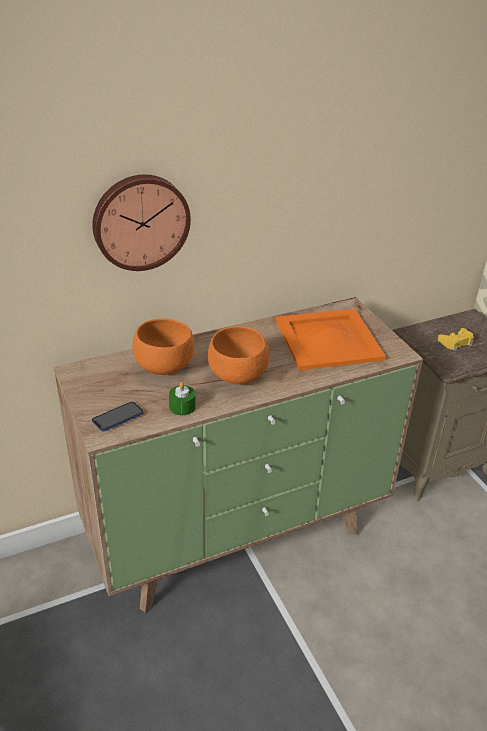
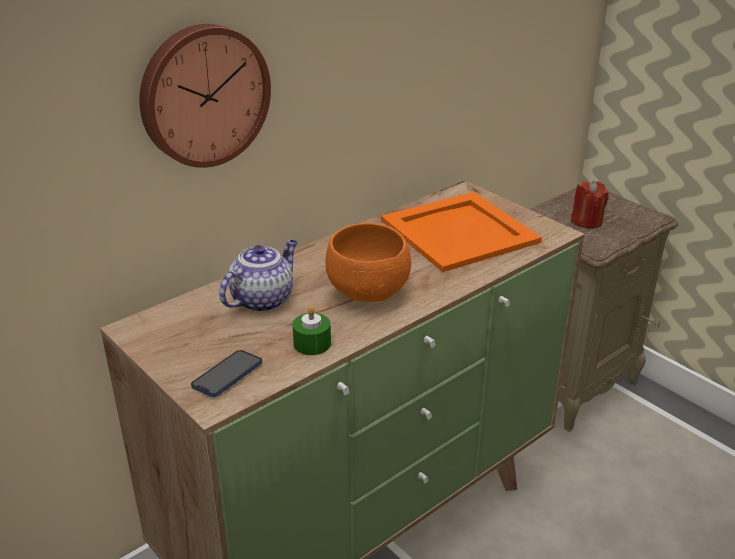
camera: 15 degrees left, 5 degrees down
(165, 367) = (262, 299): orange bowl -> teapot
(456, 342) = (586, 221): yellow game controller -> red candle

